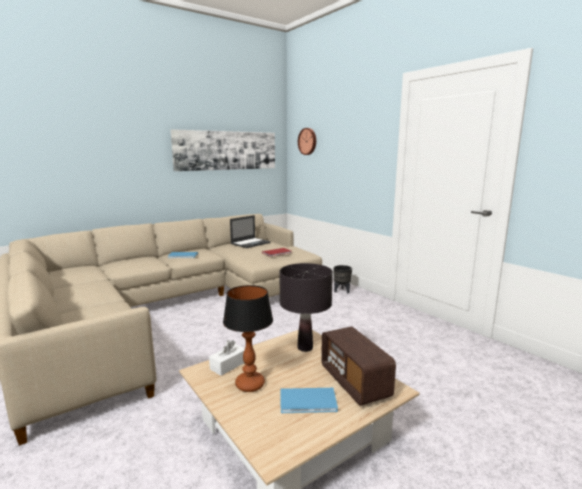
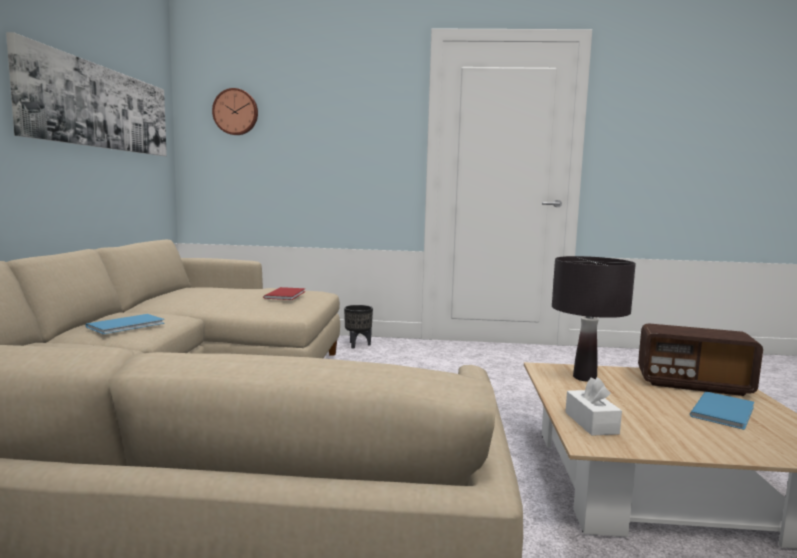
camera: 50 degrees left, 5 degrees down
(250, 243) = (201, 291): laptop -> none
(250, 384) = (660, 425): table lamp -> none

